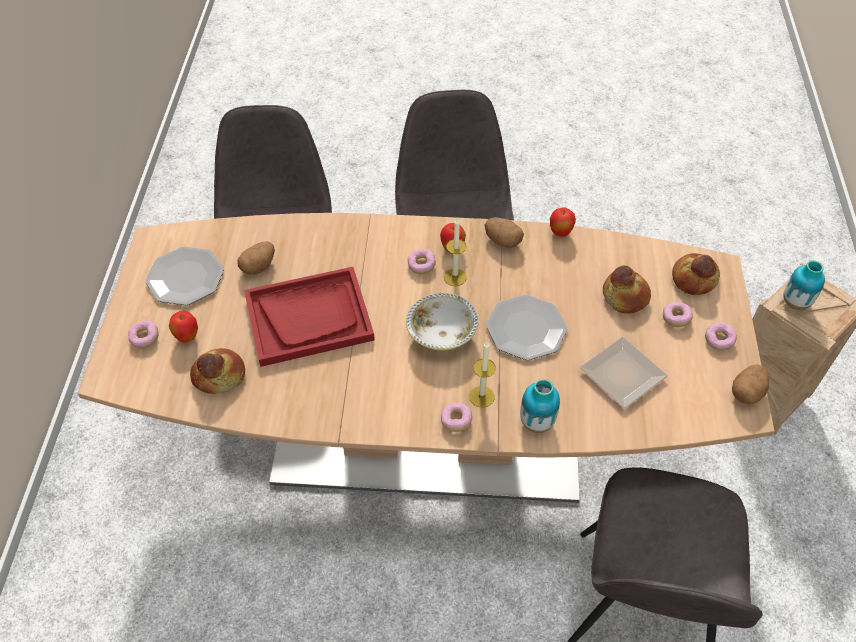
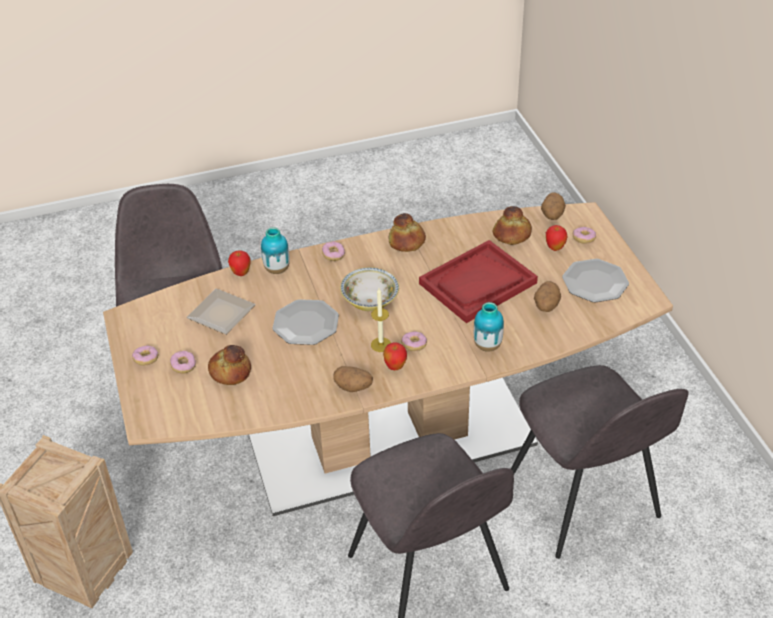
camera: 160 degrees right, 10 degrees down
(481, 396) = (322, 273): candle -> none
(560, 233) = (303, 410): apple -> apple (241, 273)
(693, 278) = (171, 404): bread -> bread (407, 241)
(747, 392) = (123, 329): potato -> potato (552, 215)
(795, 303) = (69, 470): vase -> vase (487, 346)

